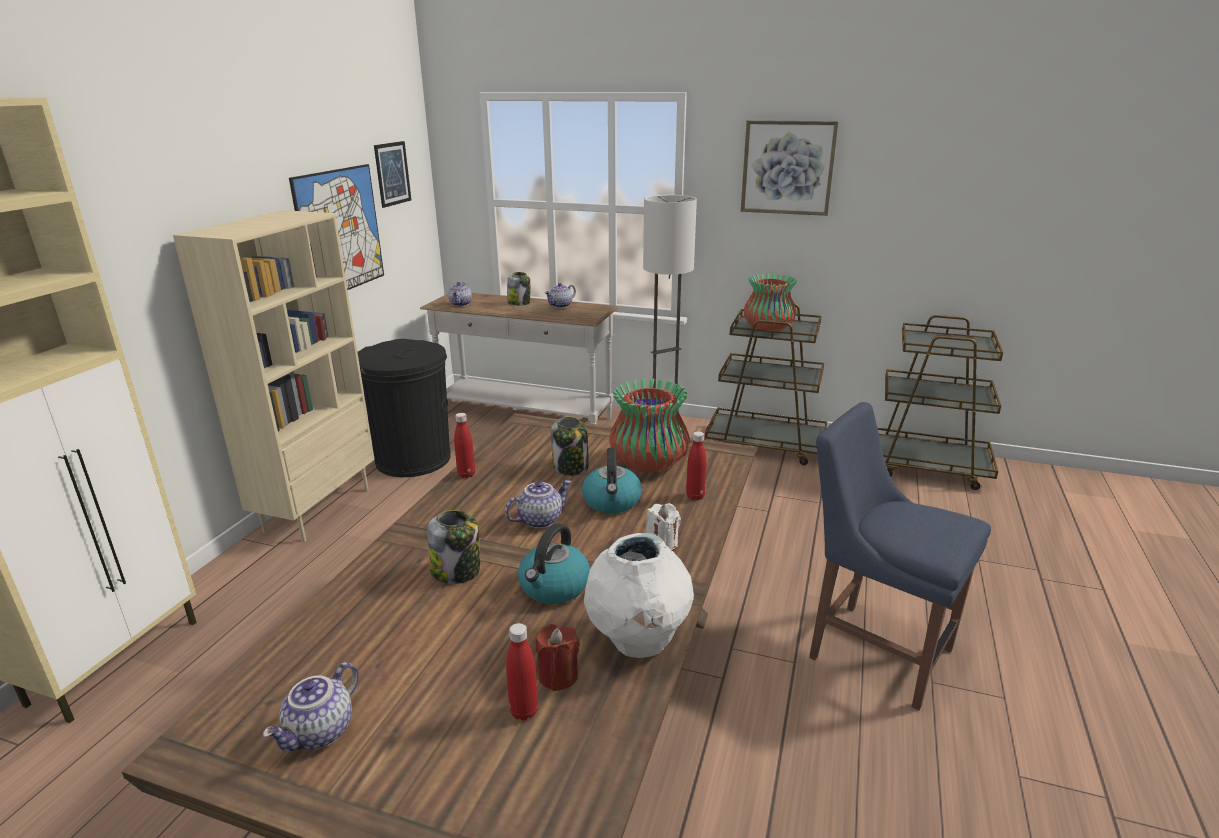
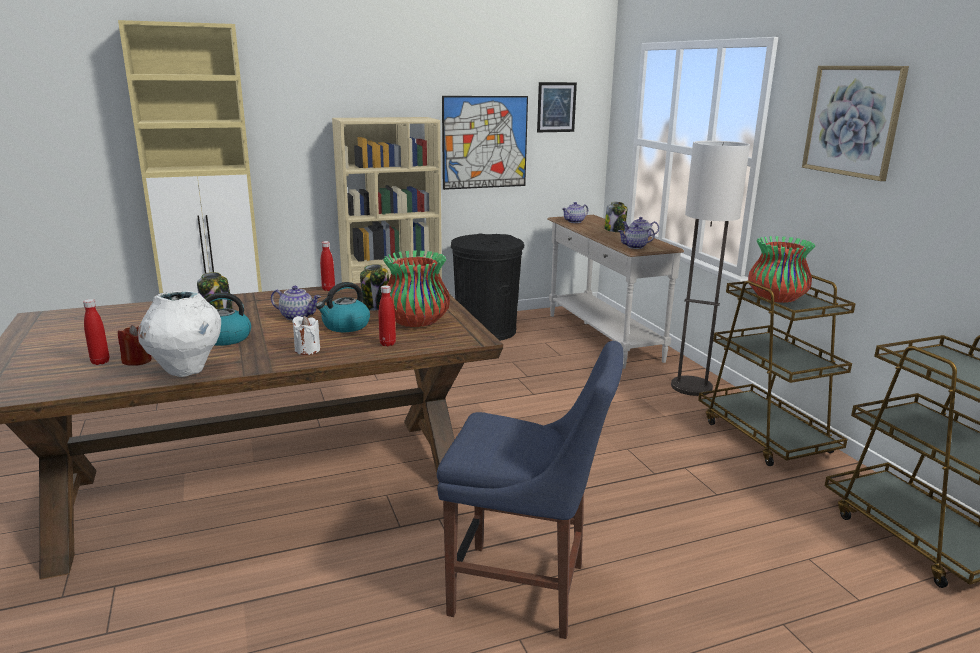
camera: 50 degrees right, 5 degrees down
(321, 732) = (59, 332): teapot -> teapot (635, 247)
(873, 649) = (525, 591): blue chair -> blue chair turned 105 degrees clockwise

